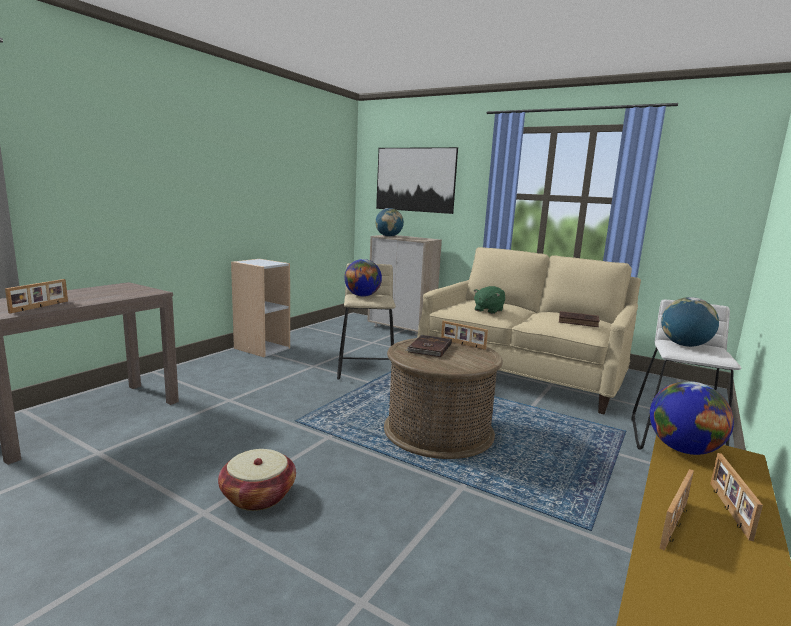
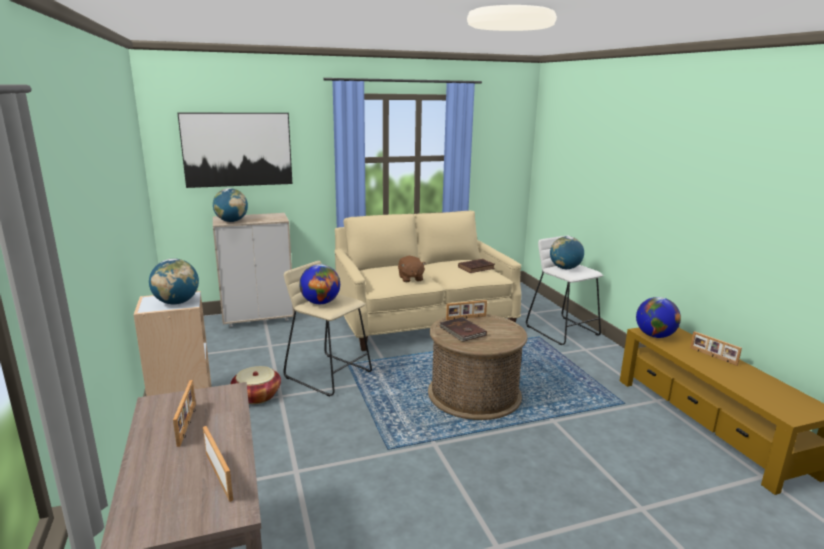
camera: 50 degrees left, 5 degrees up
(258, 495) = (494, 510): basket -> basket (257, 396)
(261, 263) = (177, 302): none -> globe
(488, 310) = (410, 278): green plush toy -> brown plush toy
(675, 525) = (720, 373): picture frame -> picture frame (188, 424)

